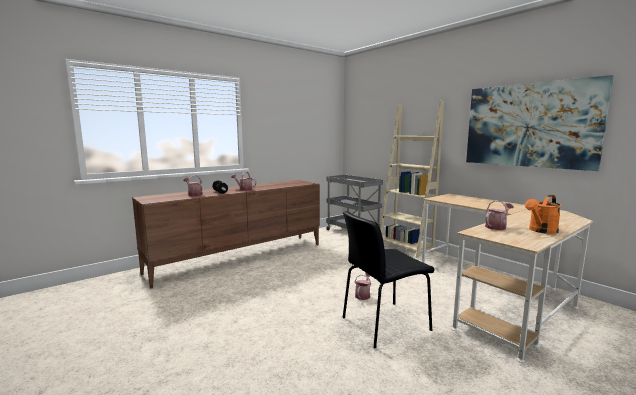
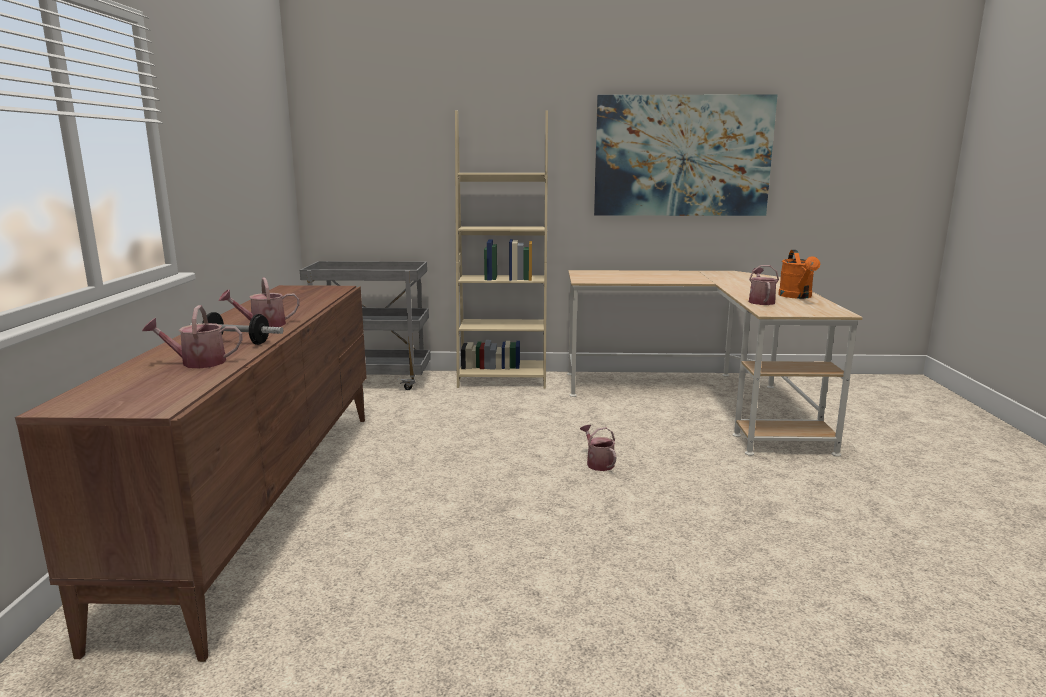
camera: 50 degrees left, 5 degrees up
(383, 324) = (692, 485): black chair -> none

